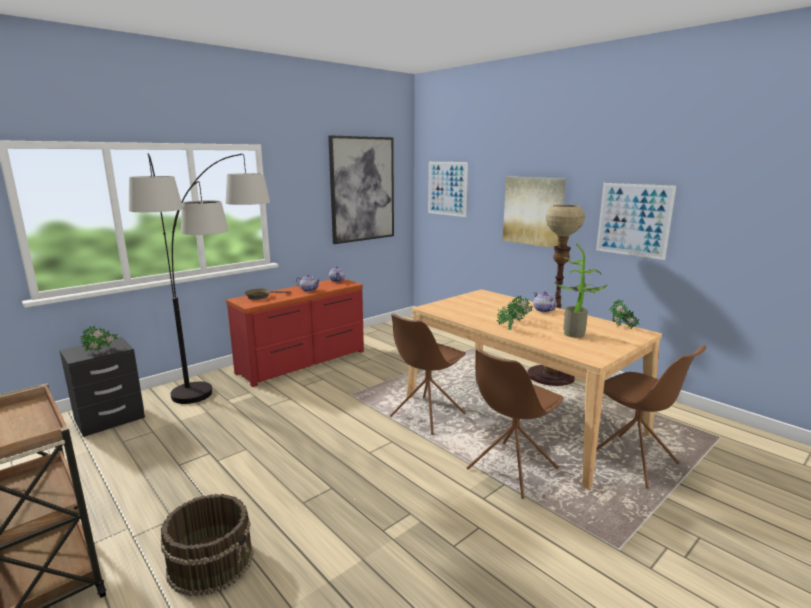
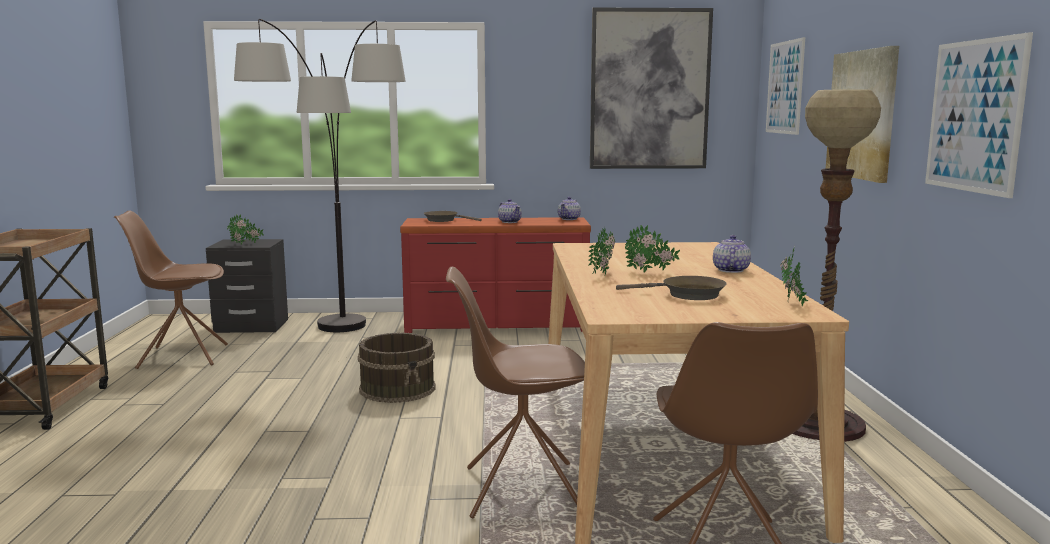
camera: 40 degrees right, 5 degrees down
(211, 561) = (132, 440): brown bucket -> brown bucket (398, 389)
(426, 416) = (530, 408): brown chair -> brown chair (181, 356)
(576, 333) = (687, 295): potted plant -> brown frying pan

